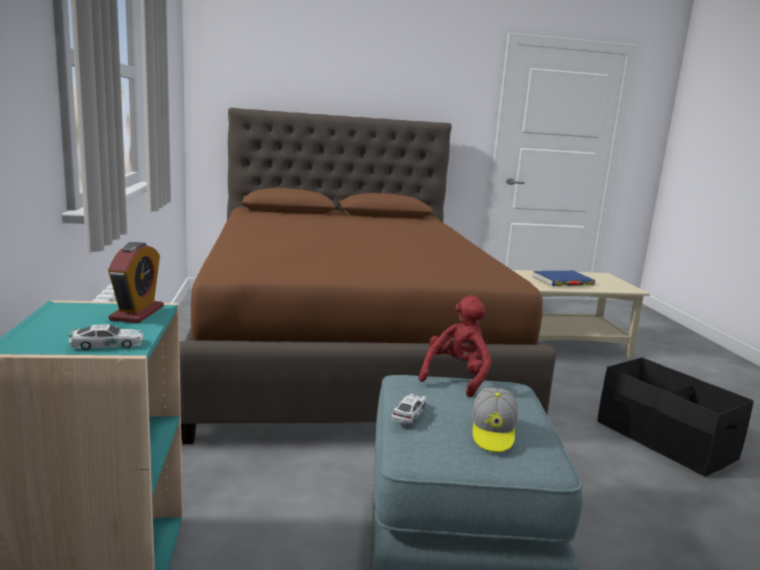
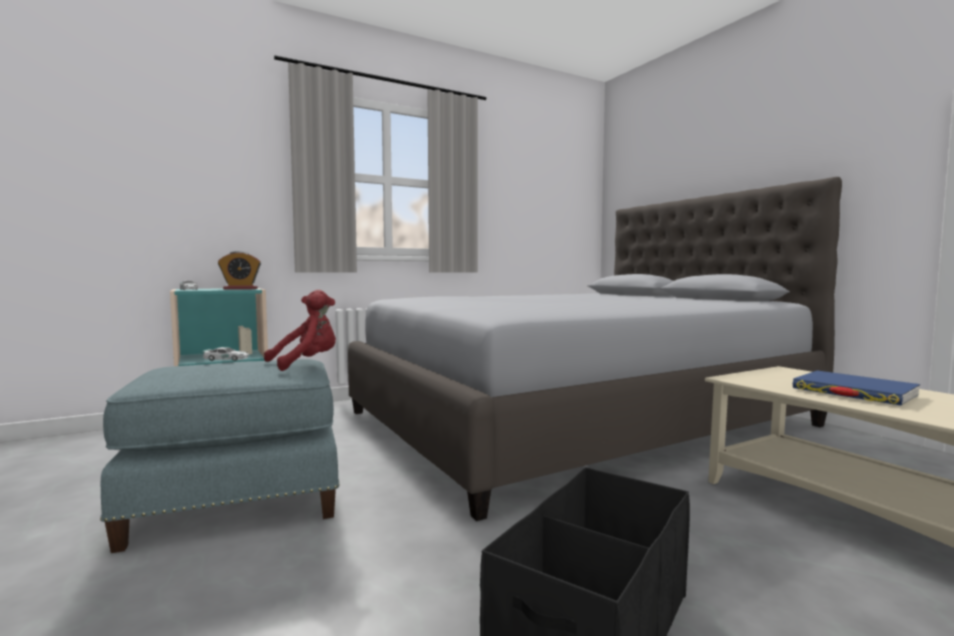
camera: 70 degrees right, 10 degrees down
(346, 347) = (579, 419): brown bed -> grey bed
(457, 377) = (307, 363): red plush toy -> red plush toy turned 45 degrees counterclockwise
(492, 433) = (190, 372): cap -> none

